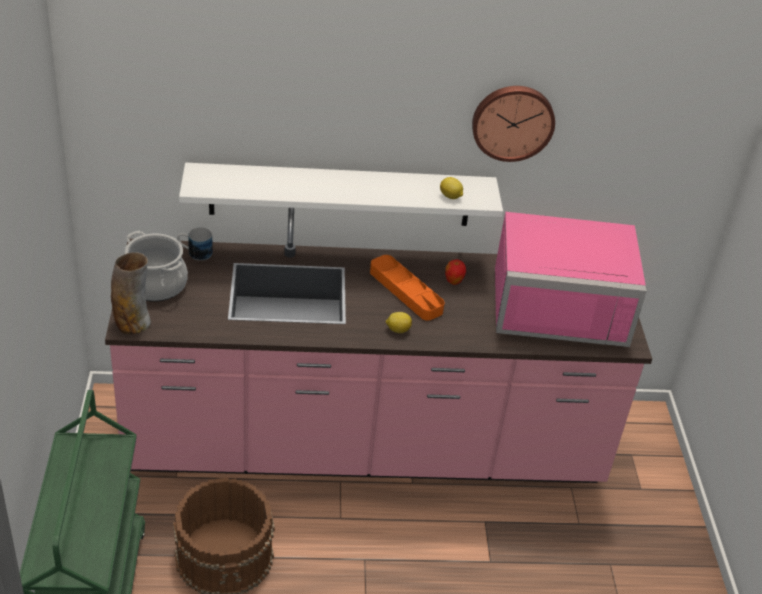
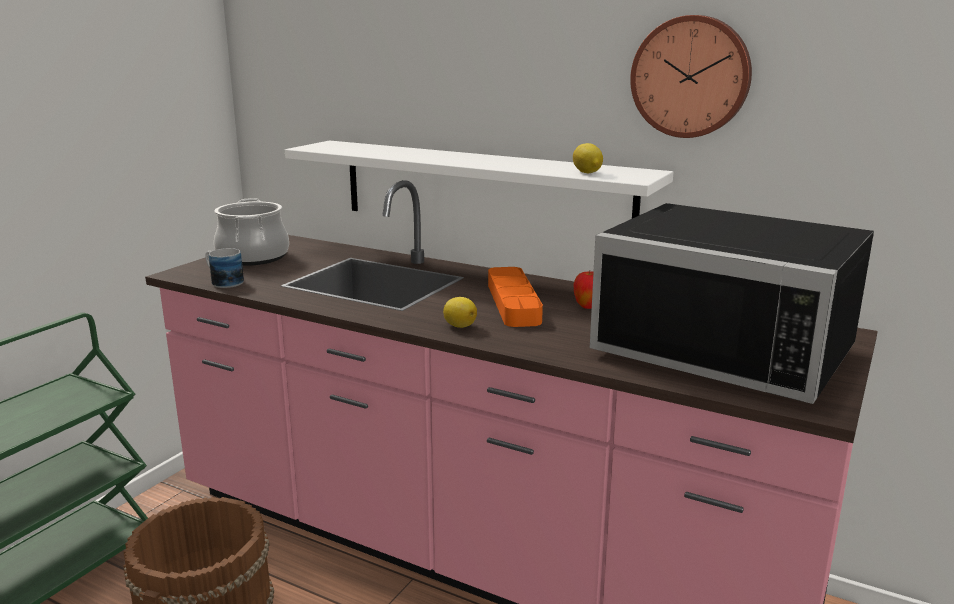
camera: 35 degrees right, 20 degrees down
(132, 323) = (188, 272): vase -> none
(195, 253) = (323, 247): mug -> mug (223, 282)
(559, 302) = (730, 347): pink microwave -> black microwave

